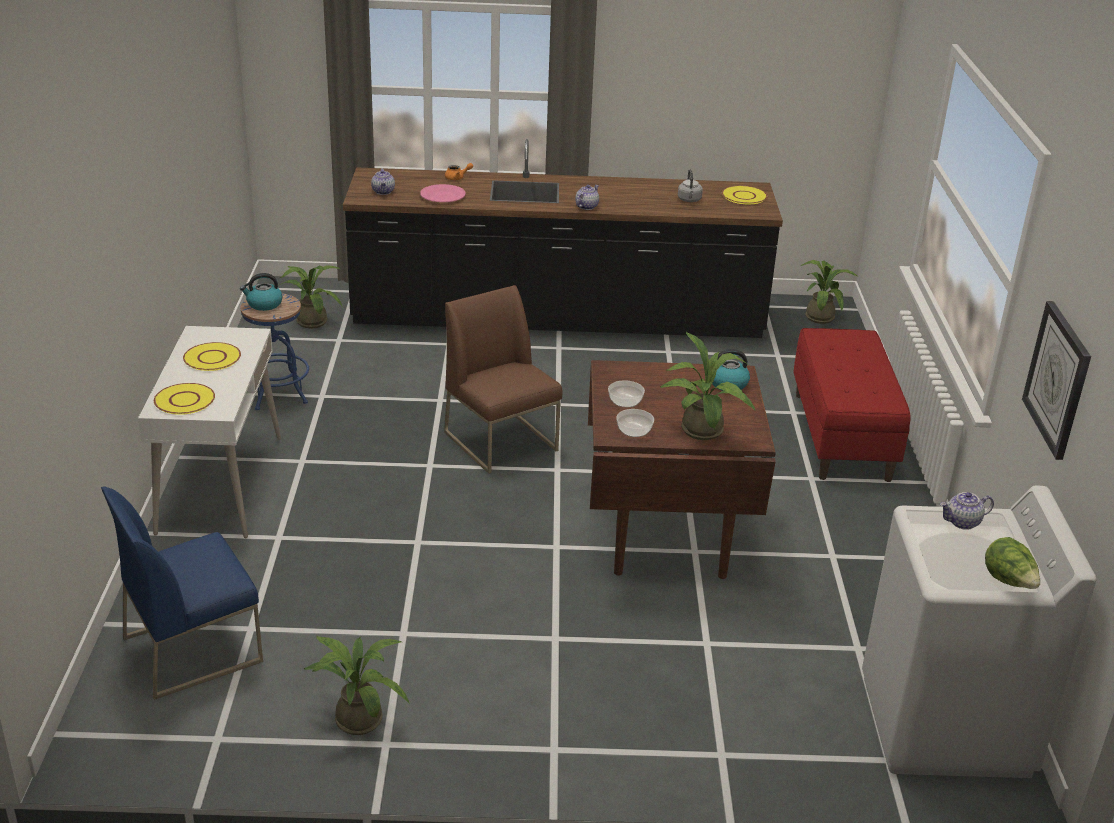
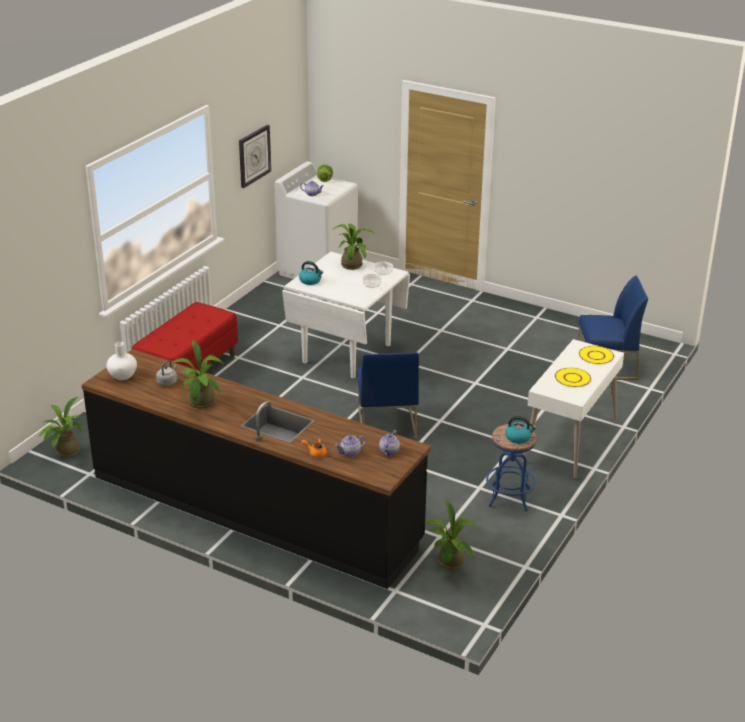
camera: 150 degrees left, 0 degrees up
(356, 716) = (543, 327): potted plant -> potted plant (201, 404)
(442, 196) = (347, 433): pink plate -> none
(502, 441) = (386, 423): brown chair -> blue chair
(586, 206) = (250, 395): teapot -> teapot (350, 453)
(664, 534) = (347, 353): brown dining table -> white dining table
(744, 196) = (122, 376): yellow plate -> white vase

